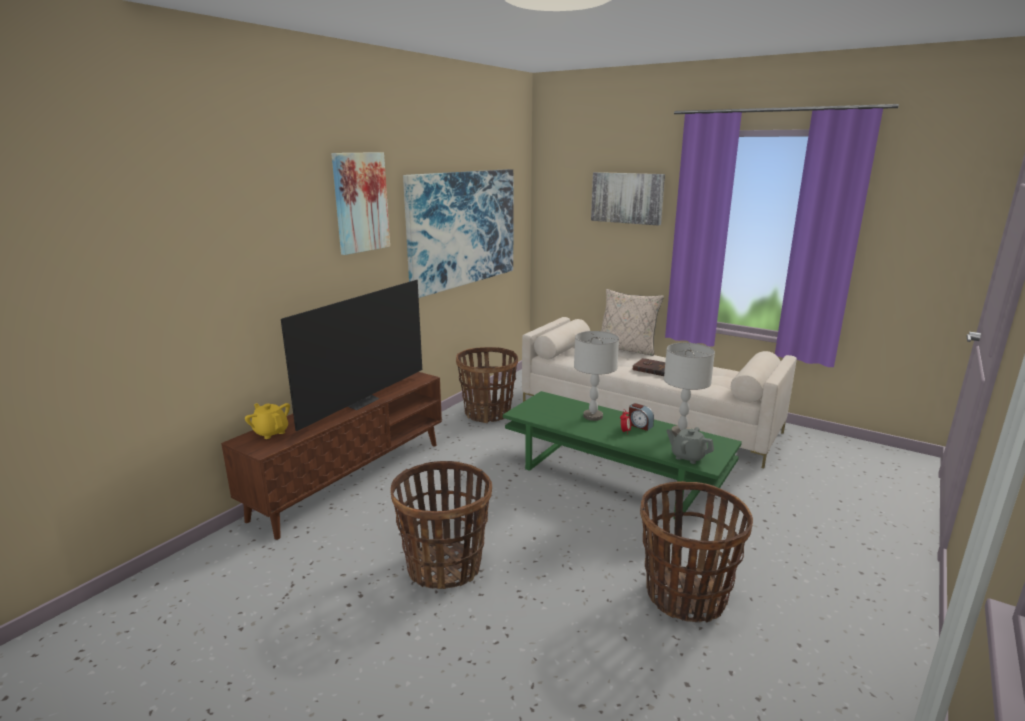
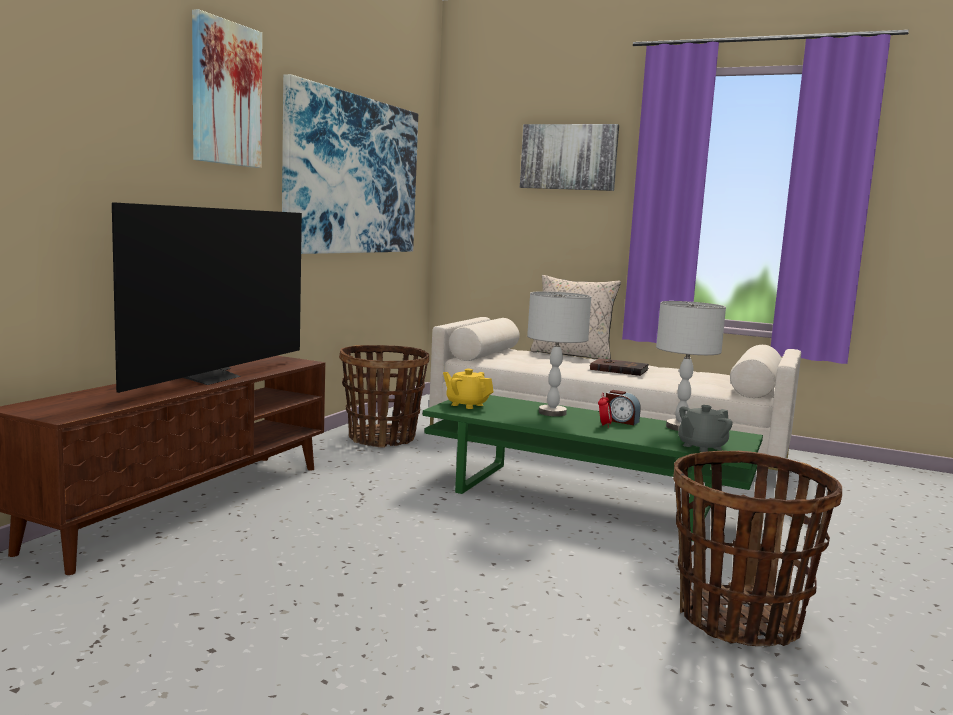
camera: 10 degrees left, 10 degrees down
(271, 432) = (70, 401): yellow teapot -> yellow teapot (466, 405)
(444, 567) = (364, 599): basket -> none
(688, 457) = (701, 447): grey teapot -> grey teapot turned 60 degrees counterclockwise

